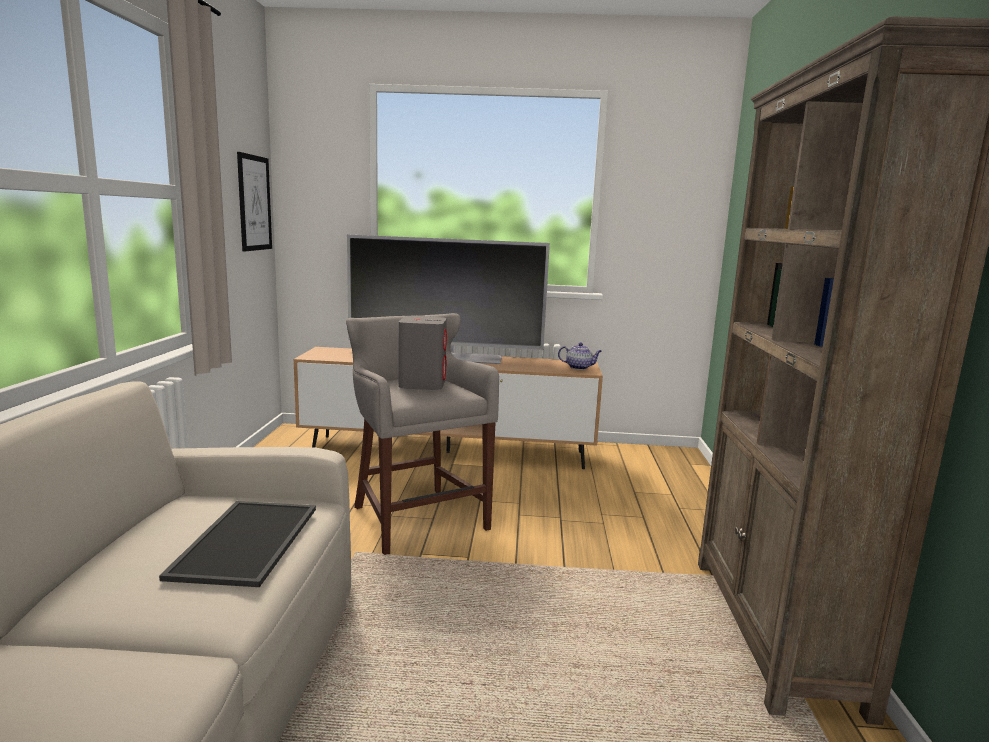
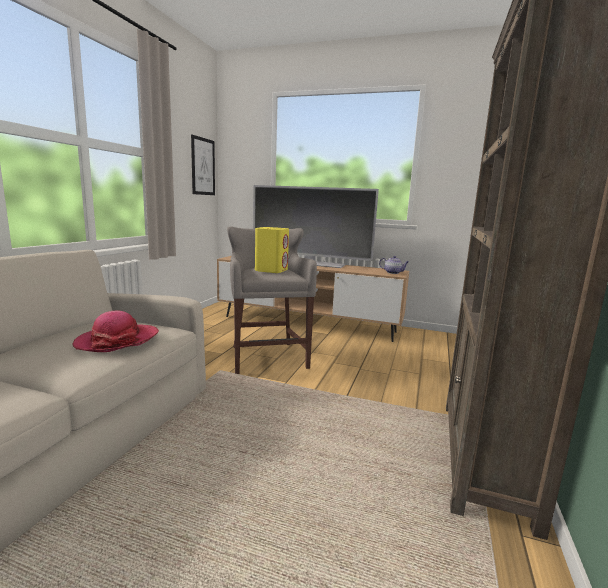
camera: 15 degrees right, 0 degrees up
(245, 540) = (117, 340): tray -> hat
(422, 384) = (271, 270): grey speaker -> yellow speaker

